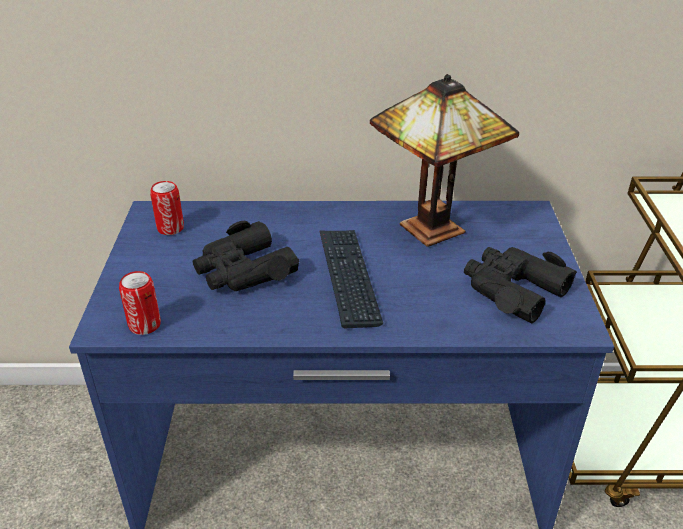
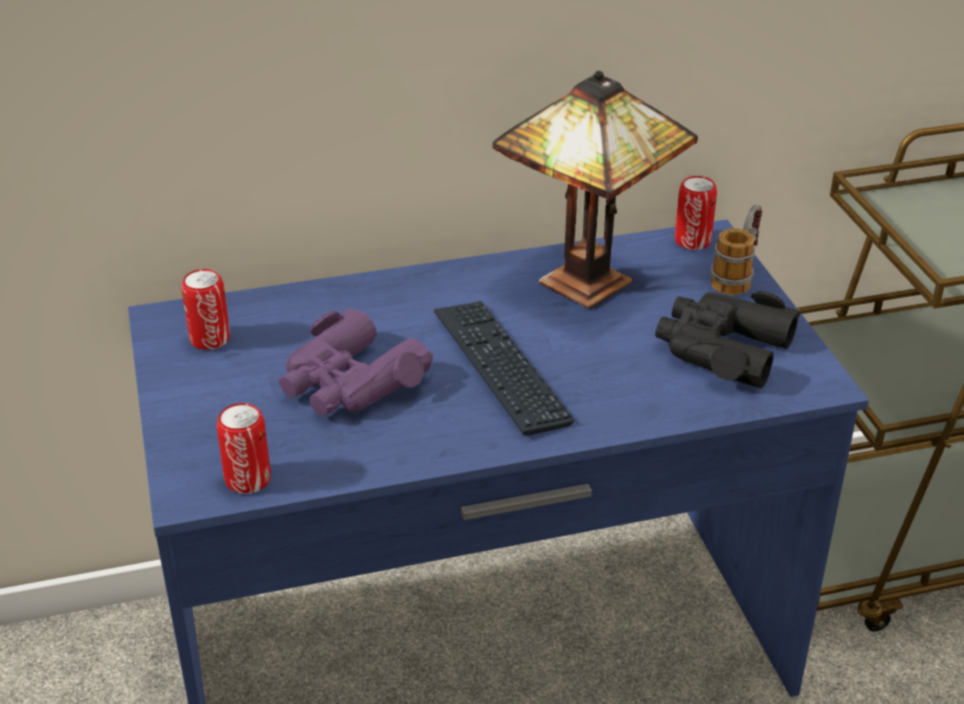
camera: 15 degrees left, 0 degrees up
(243, 270) = (350, 382): black binoculars -> purple binoculars
(518, 211) = (692, 241): none -> can
(543, 239) = (737, 275): none -> mug

